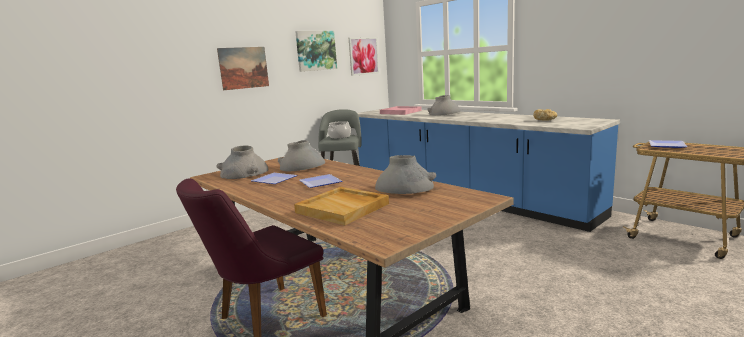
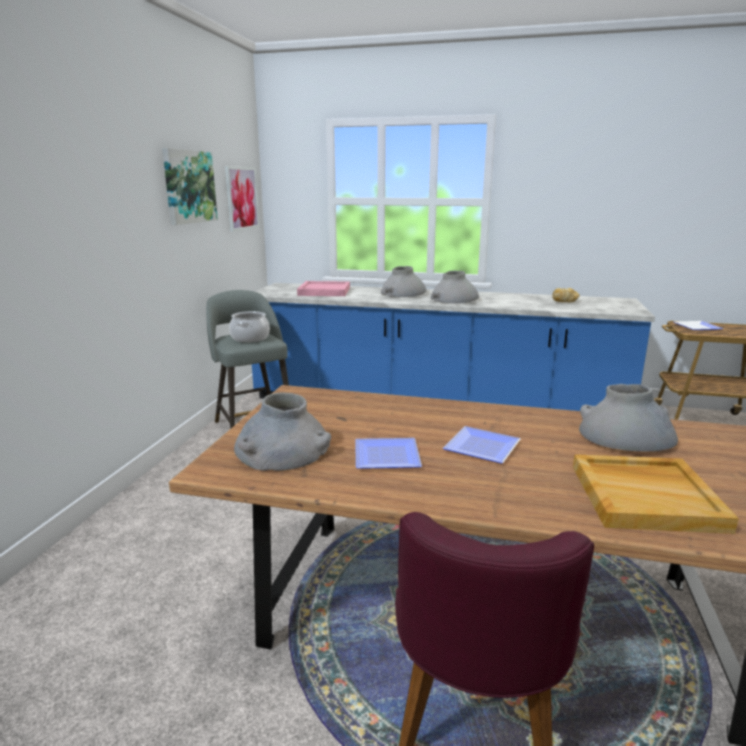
camera: 35 degrees left, 5 degrees up
(243, 68) = (92, 217): picture -> none
(302, 167) = (364, 416): grey vase -> grey vase (454, 299)

